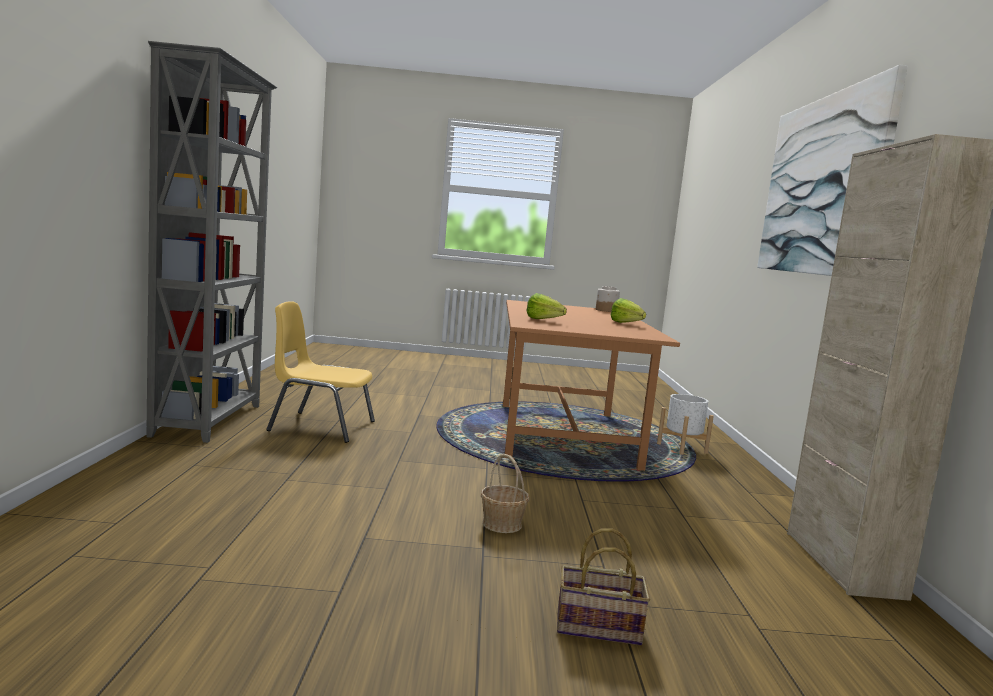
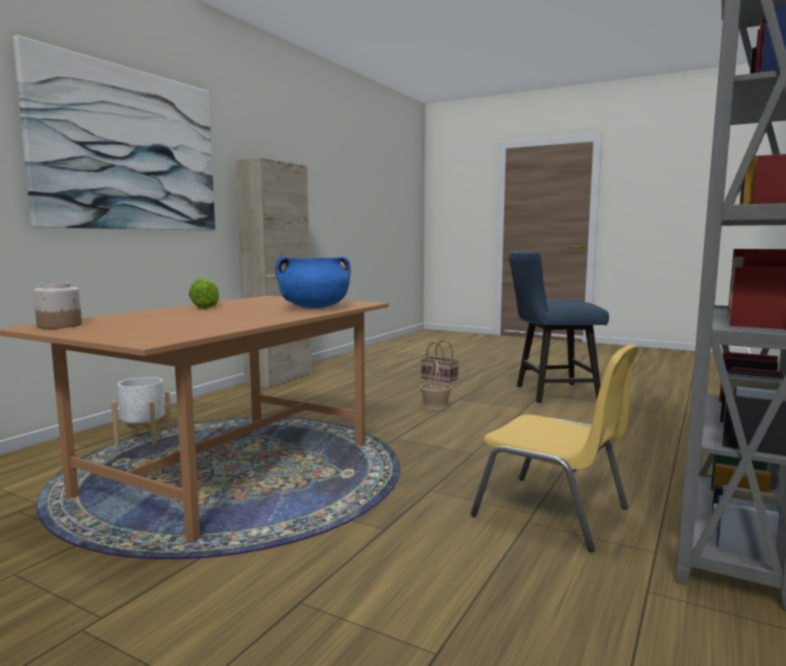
camera: 150 degrees left, 0 degrees up
(321, 599) = (550, 393): none -> blue chair
(546, 320) = (314, 307): lettuce -> blue cooking pot

